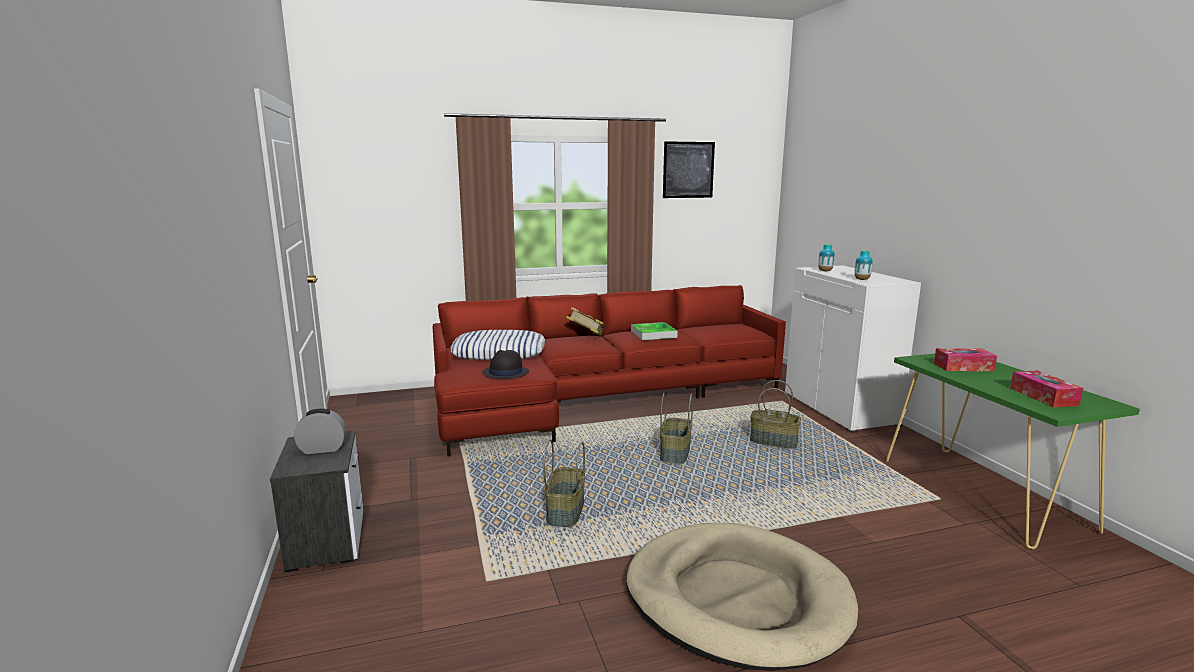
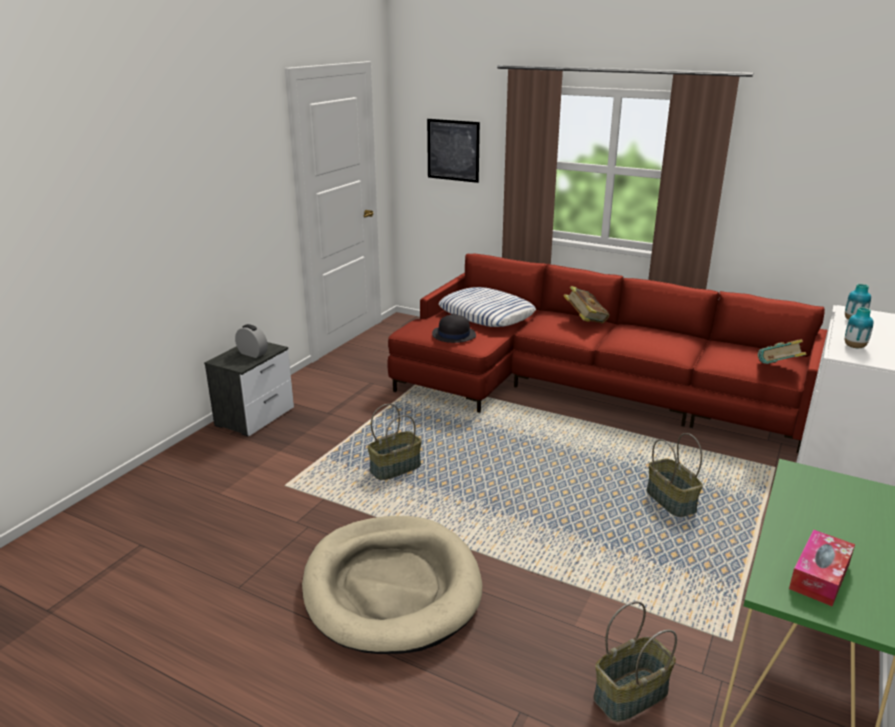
camera: 45 degrees right, 10 degrees up
(653, 334) = (652, 338): tray -> none
(676, 454) = (555, 467): basket -> basket (631, 696)
(688, 170) = (789, 140): picture -> picture (453, 150)
(752, 331) = (778, 370): none -> book
(963, 367) = (832, 504): tissue box -> none

